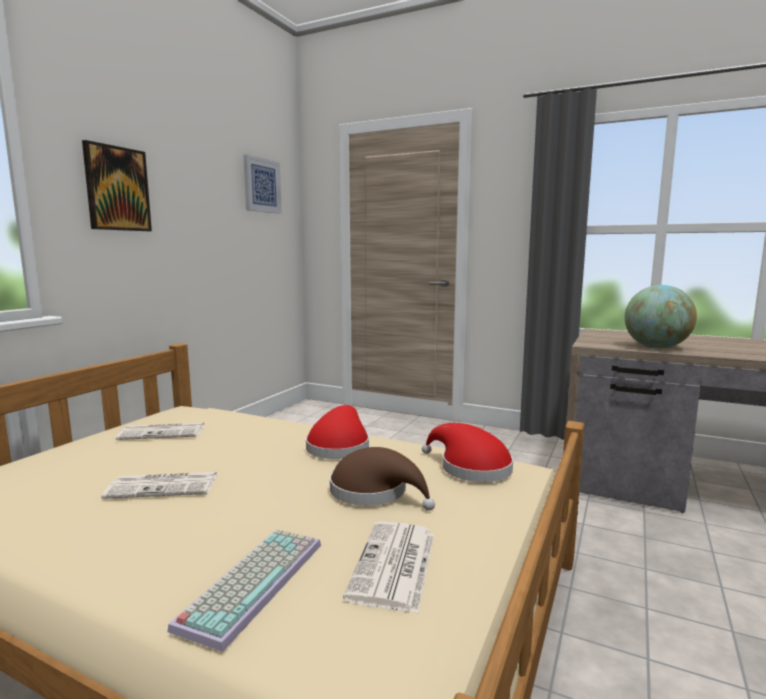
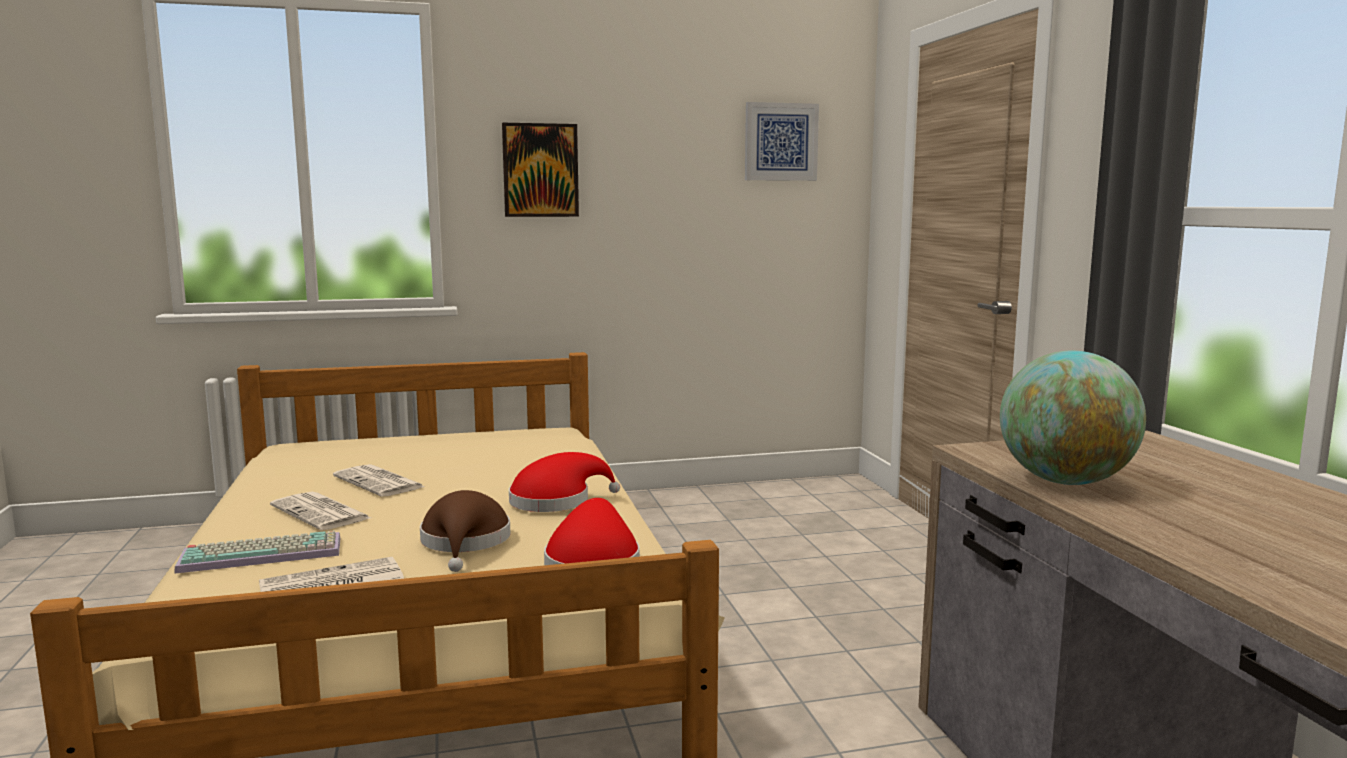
camera: 50 degrees right, 0 degrees up
(164, 432) = (484, 444): newspaper -> newspaper (322, 513)

